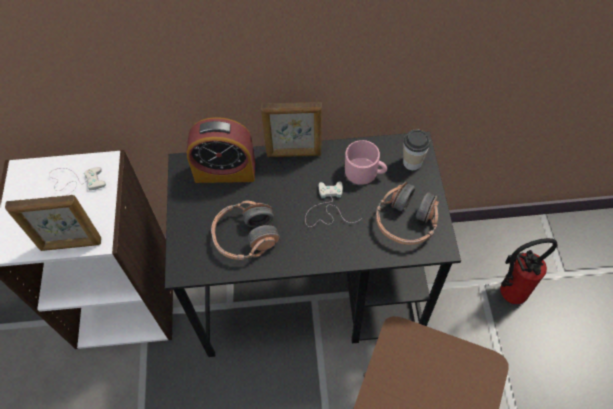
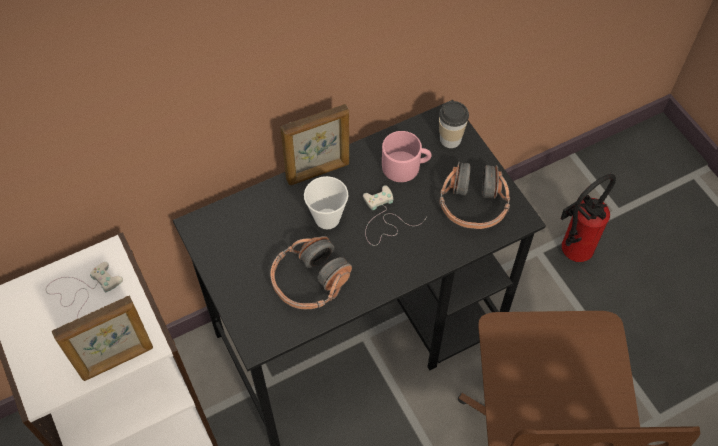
camera: 25 degrees left, 0 degrees up
(225, 171) = (250, 217): alarm clock -> none
(283, 192) = (327, 218): none -> cup

